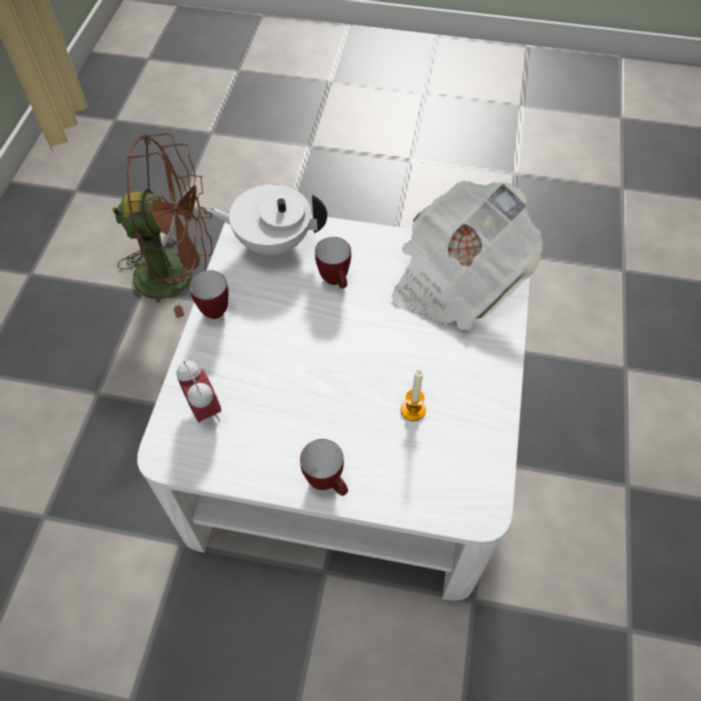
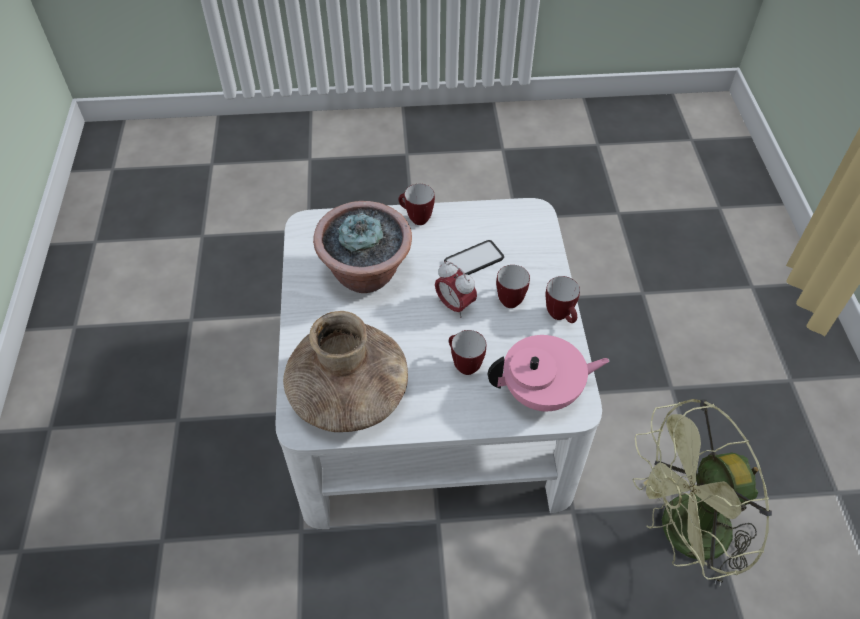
camera: 165 degrees right, 5 degrees down
(178, 274) = (682, 535): brown fan -> green fan
(204, 409) = (524, 242): alarm clock -> alarm clock (454, 305)
(256, 340) = (510, 298): none -> mug
(272, 241) = (542, 393): white teapot -> pink teapot
(276, 399) = (474, 260): none -> phone
(413, 410) = (366, 274): candle -> potted plant
(456, 279) = (349, 394): newspaper -> brown vase

